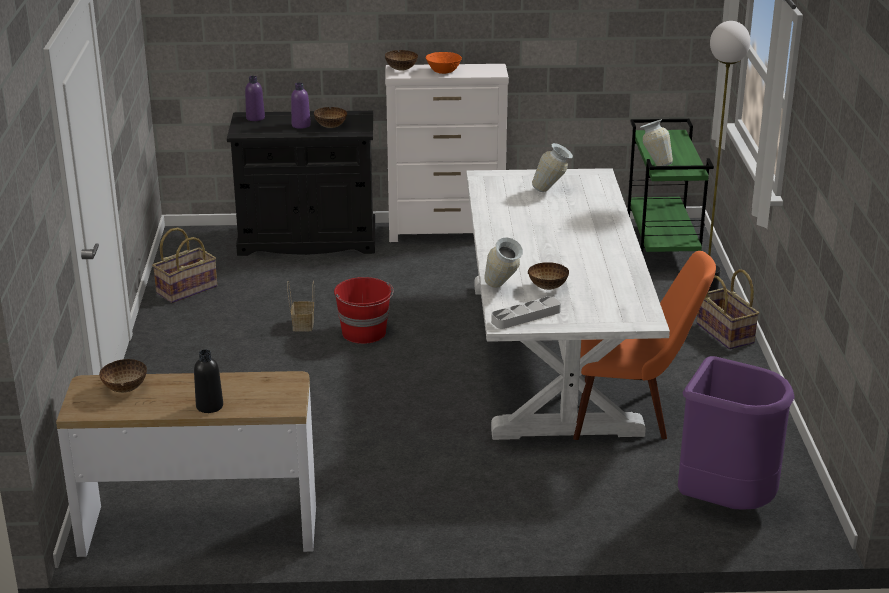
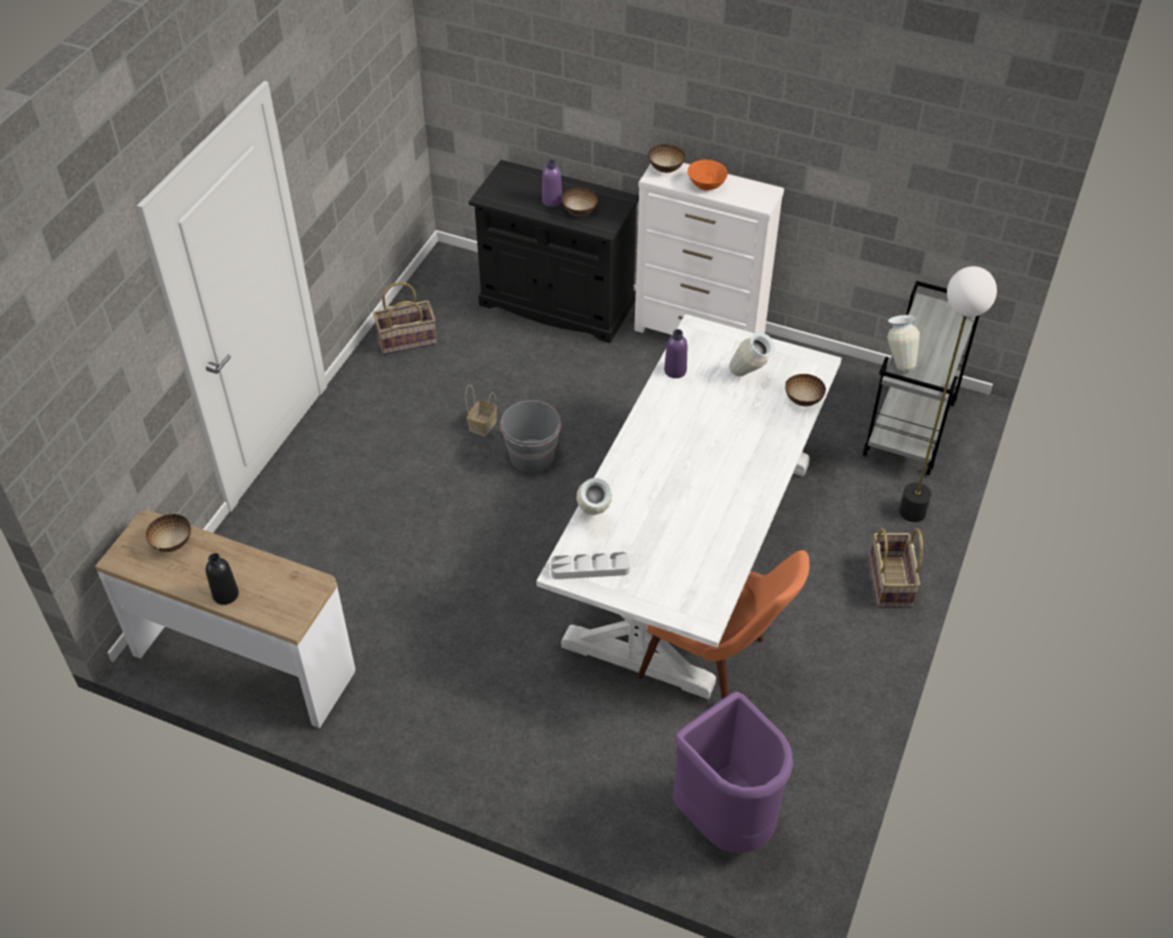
camera: 25 degrees right, 20 degrees up
(255, 118) = (515, 176): purple bottle -> purple bottle (675, 371)
(364, 333) = (532, 456): red bucket -> grey bucket
(548, 287) = (642, 531): bowl -> bowl (804, 400)
(662, 249) = (910, 430): green cart -> grey cart

